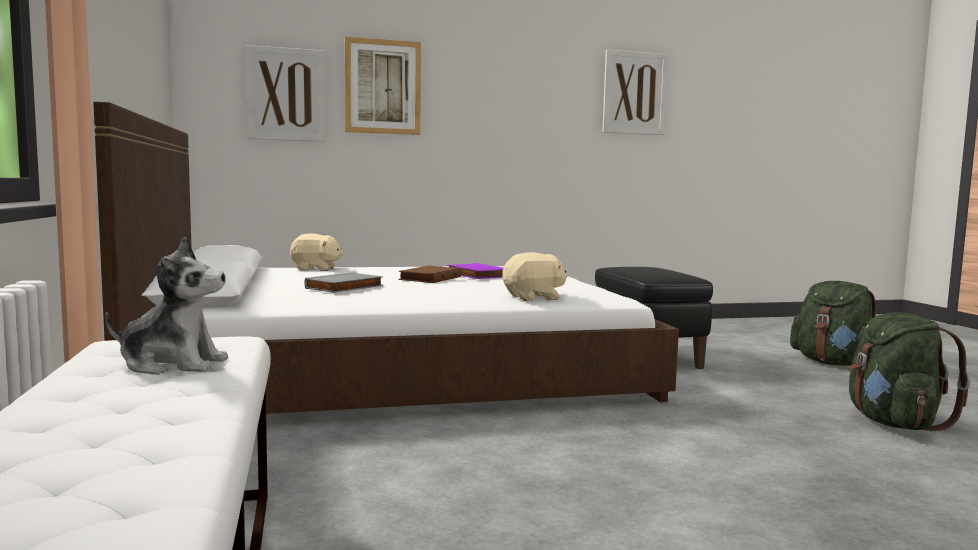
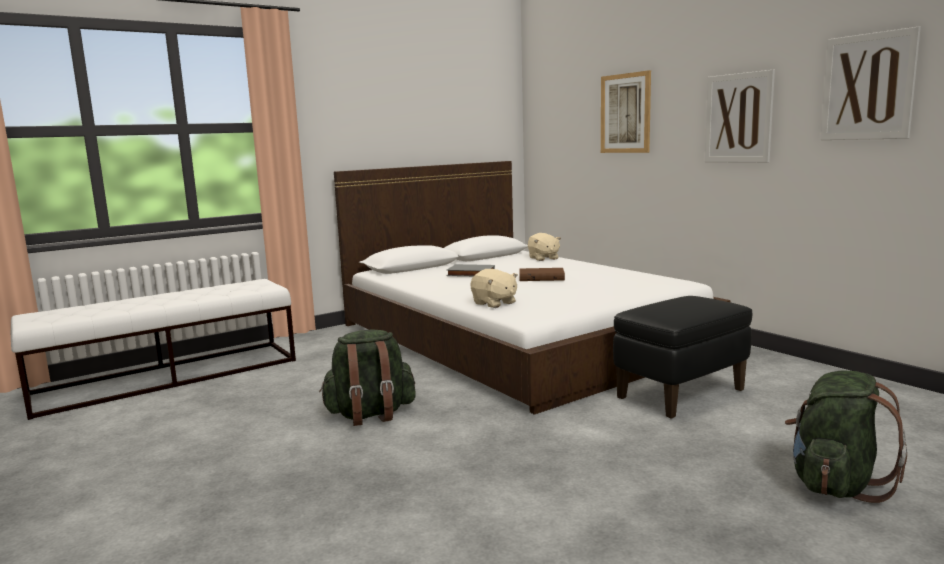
camera: 70 degrees right, 5 degrees up
(173, 364) = (227, 290): plush toy -> none
(286, 94) = (571, 126): picture -> picture (738, 118)
(475, 275) = (586, 281): purple book -> none
(893, 423) = (580, 510): green backpack -> green backpack (370, 414)

